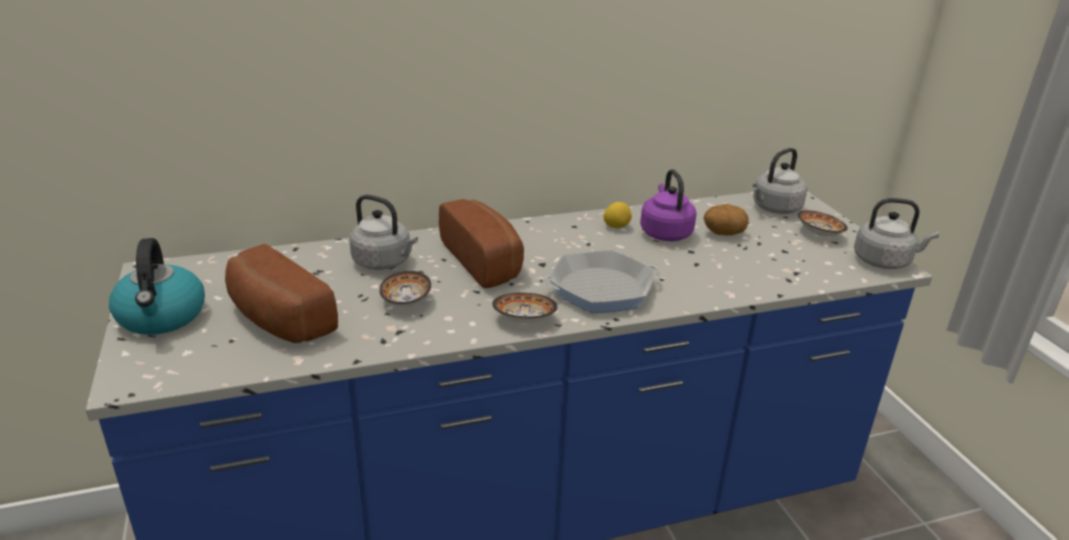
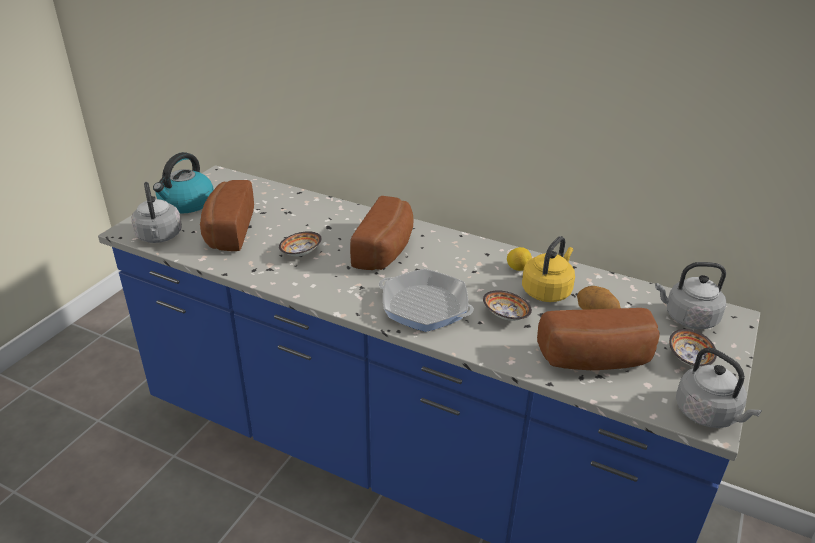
camera: 45 degrees right, 5 degrees up
(384, 262) = (329, 223): grey kettle -> grey kettle (159, 237)
(524, 320) = (343, 299): bowl -> bowl (505, 316)
(665, 232) = (547, 291): purple kettle -> yellow kettle
(777, 264) = (596, 361): none -> bread

